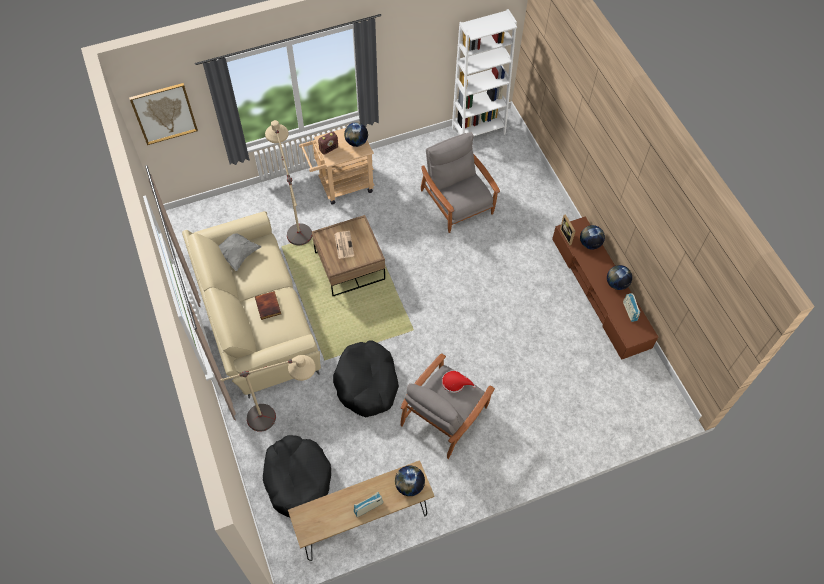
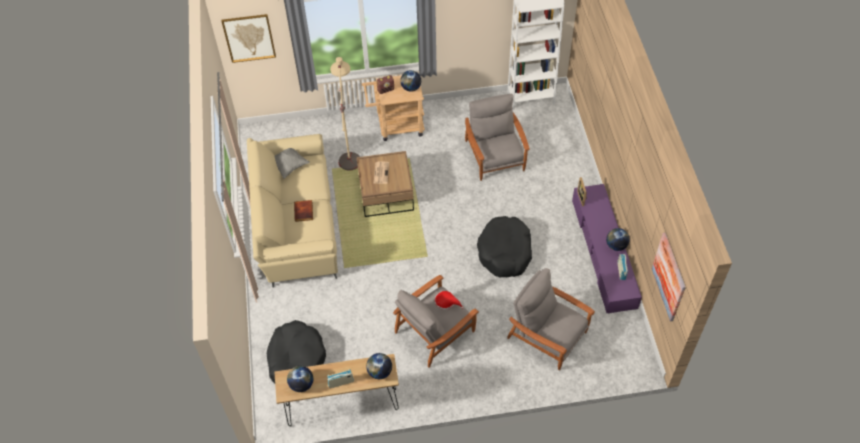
camera: 15 degrees right, 5 degrees down
(282, 417) = (296, 308): beige floor lamp -> none
(367, 383) = (375, 293): black dog bed -> black dog bed (505, 252)
(566, 396) = (548, 335): none -> grey armchair
(590, 244) = (601, 208): globe -> globe (301, 384)
(600, 292) = (603, 253): brown tv stand -> purple tv stand
(707, 319) = (669, 277): none -> picture

